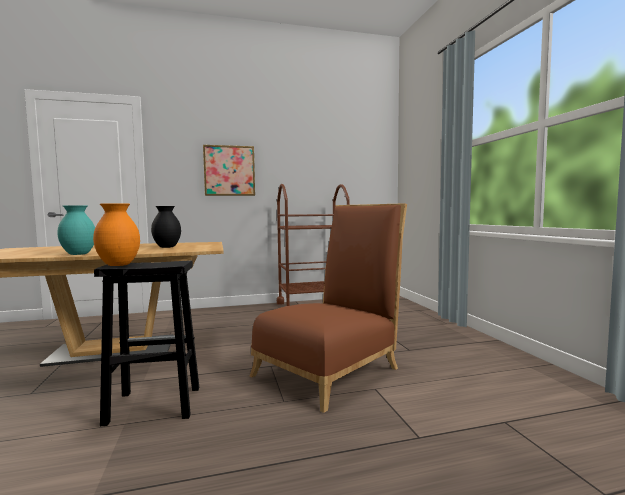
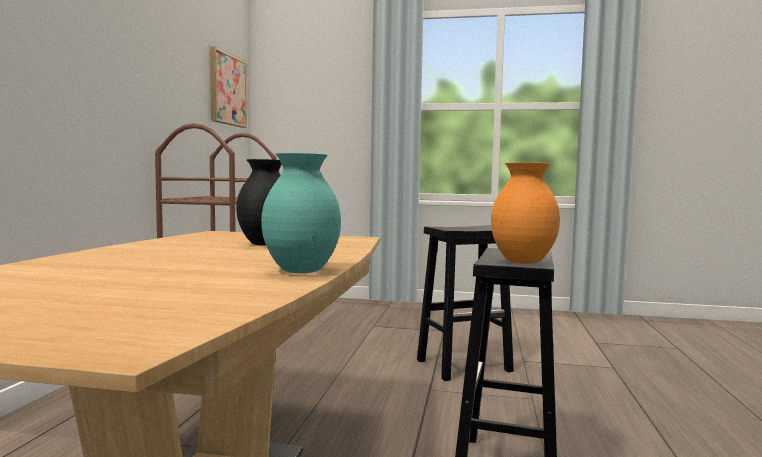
camera: 65 degrees left, 0 degrees up
(229, 171) = (81, 80): picture -> picture (227, 90)
(332, 369) = (465, 365): brown chair -> black stool

